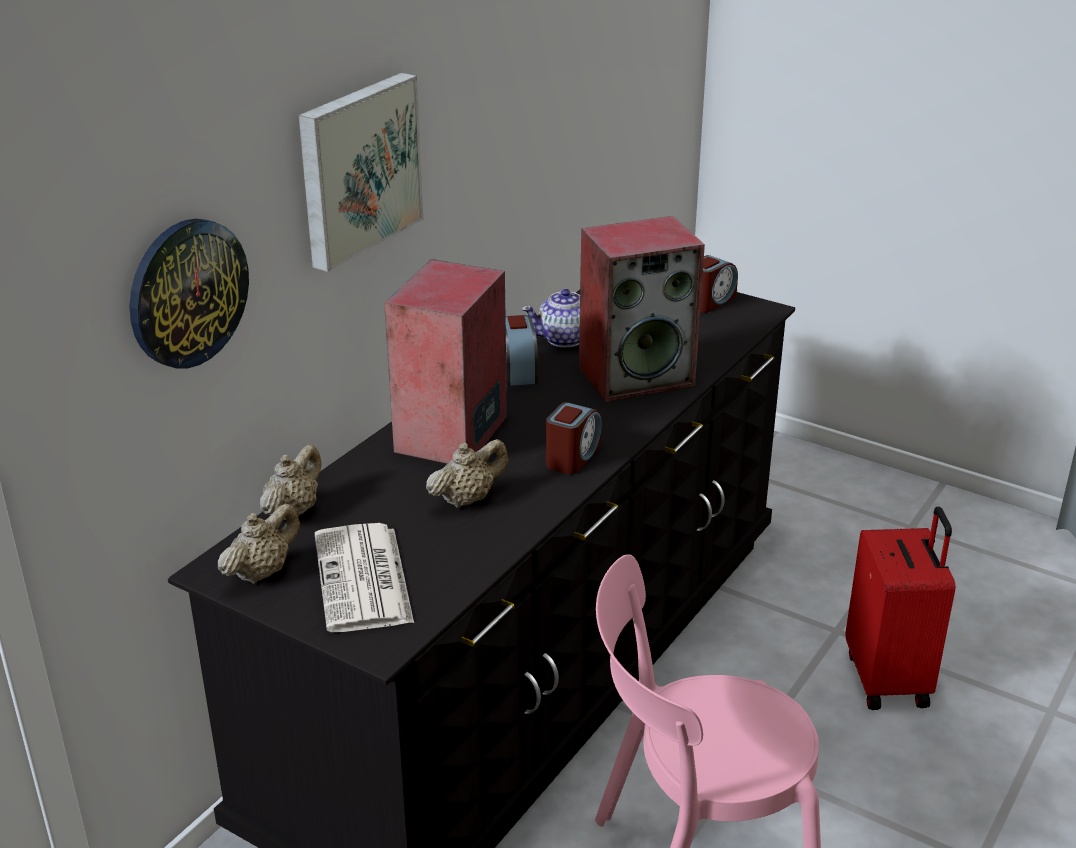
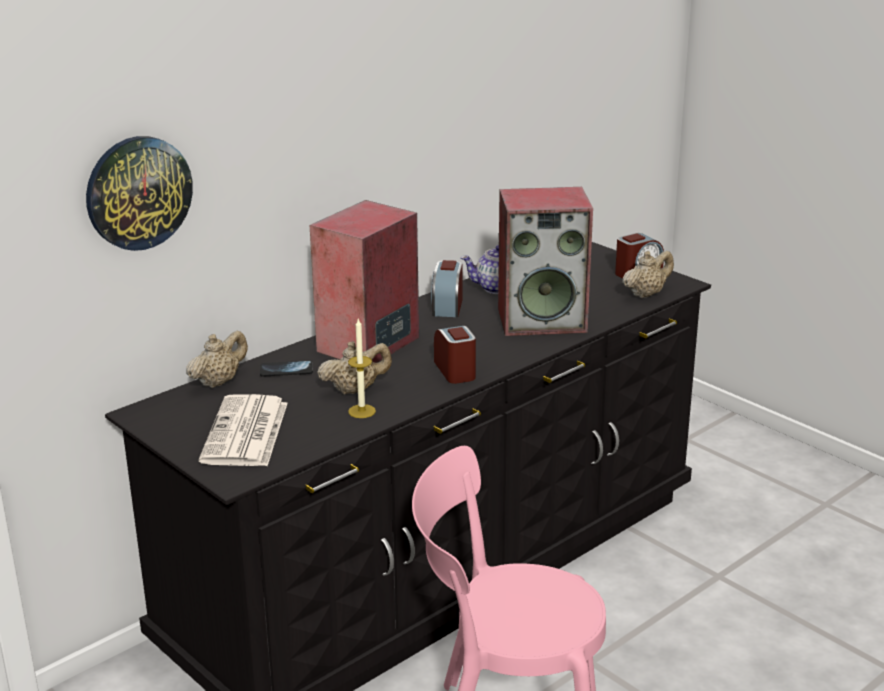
camera: 15 degrees right, 5 degrees down
(262, 572) = (174, 418): beige teapot -> beige teapot (646, 294)
(357, 168) = (303, 119): picture -> none
(369, 483) = (286, 370): none -> phone
(490, 528) = (362, 411): none -> candle
(572, 457) = (455, 371): alarm clock -> alarm clock turned 60 degrees counterclockwise
(889, 679) = (749, 620): red suitcase -> none

